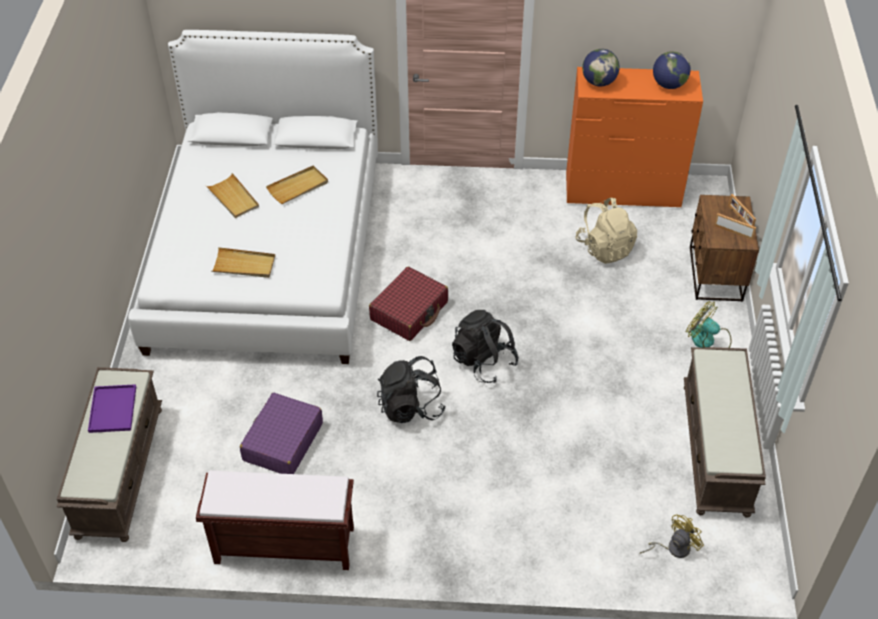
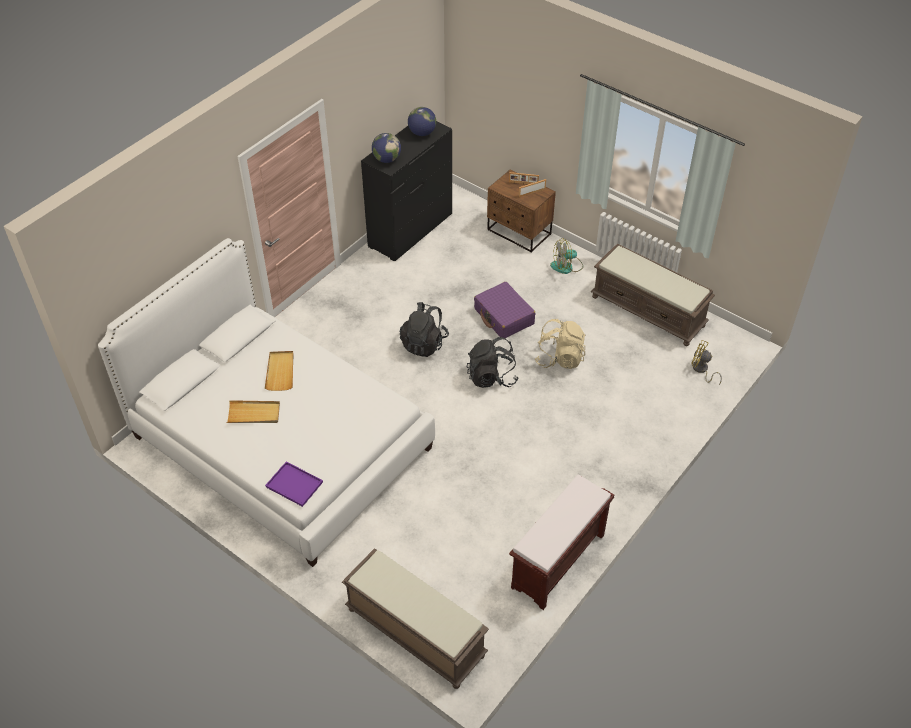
camera: 55 degrees left, 0 degrees up
(113, 410) = (397, 588): purple tray -> purple tray (295, 484)
(244, 265) = (332, 440): beige tray -> none
(282, 442) = (469, 519): purple suitcase -> purple suitcase (504, 317)
(409, 311) = (413, 391): red suitcase -> none
(411, 407) = (497, 434): black backpack -> black backpack (424, 343)
(605, 248) = (450, 266): beige backpack -> beige backpack (559, 358)
(622, 191) = (410, 230): orange dresser -> black dresser
(673, 548) = (701, 370): yellow fan -> yellow fan turned 60 degrees counterclockwise

